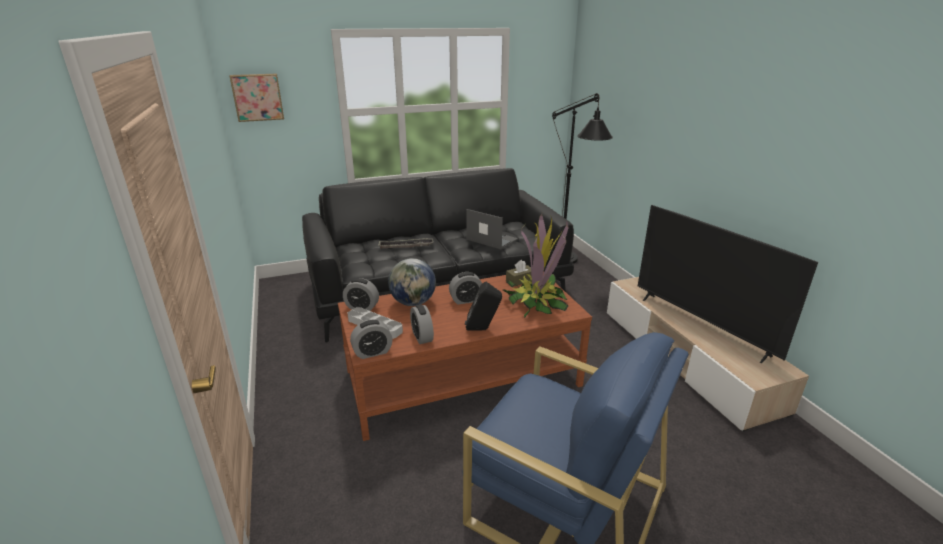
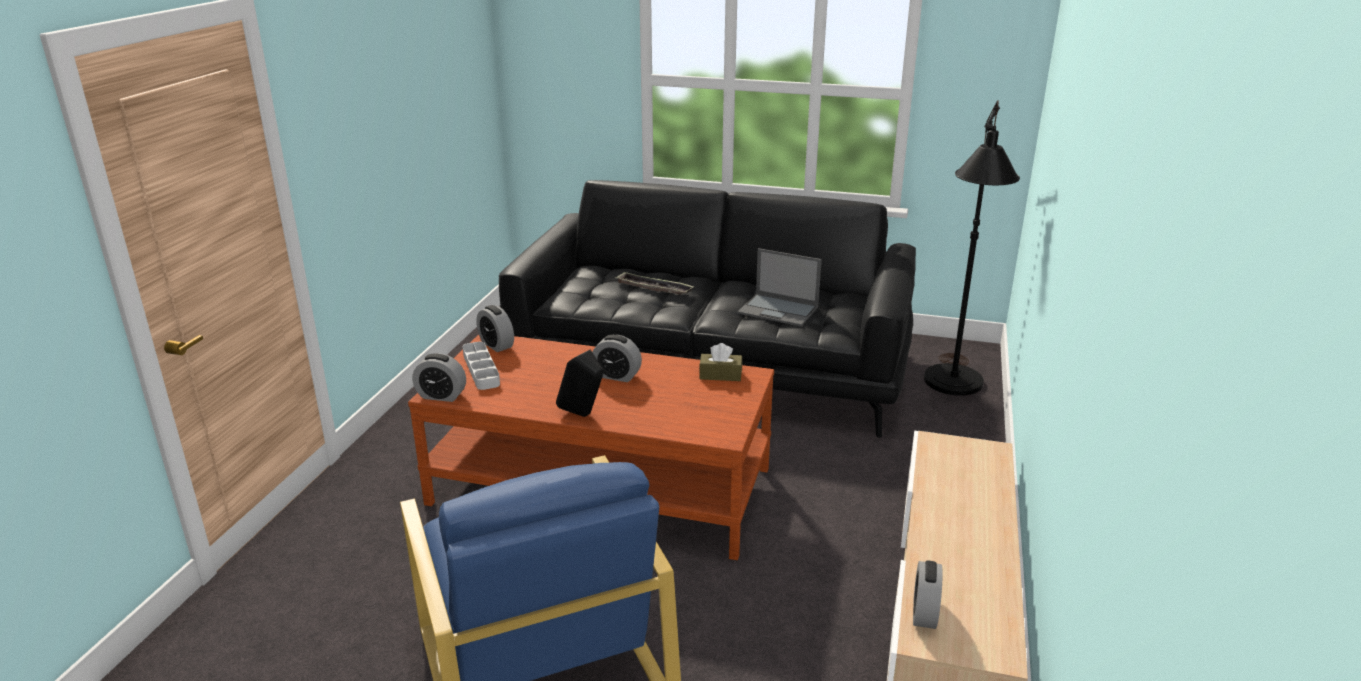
camera: 35 degrees right, 0 degrees up
(257, 97) = (539, 46): picture -> none
(413, 303) = (555, 358): globe -> none
(422, 336) = (510, 398): alarm clock -> alarm clock (924, 613)
(491, 239) = (779, 310): laptop -> laptop turned 135 degrees clockwise
(536, 302) = (697, 407): potted plant -> none
(701, 325) = (961, 541): television -> none

